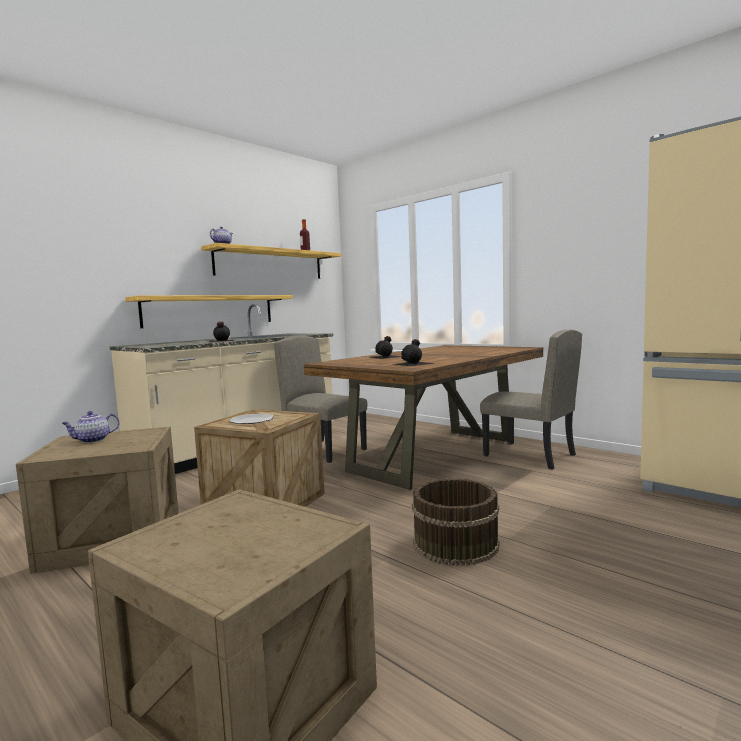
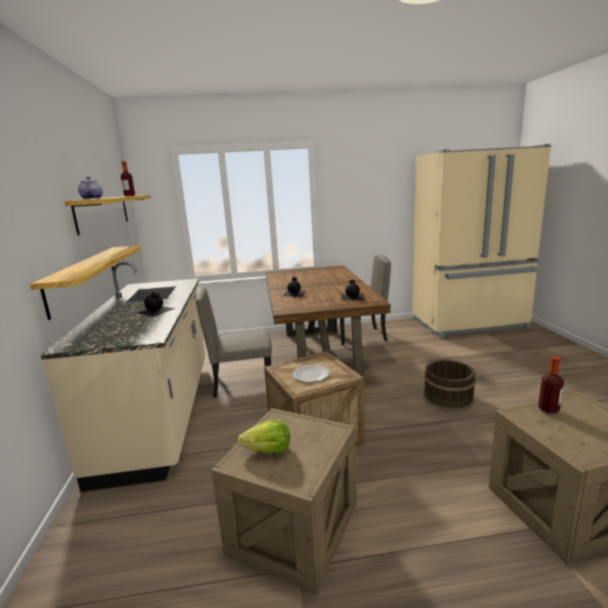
camera: 50 degrees left, 10 degrees up
(92, 440) = (268, 451): teapot -> lettuce
(270, 512) = (548, 409): none -> bottle

